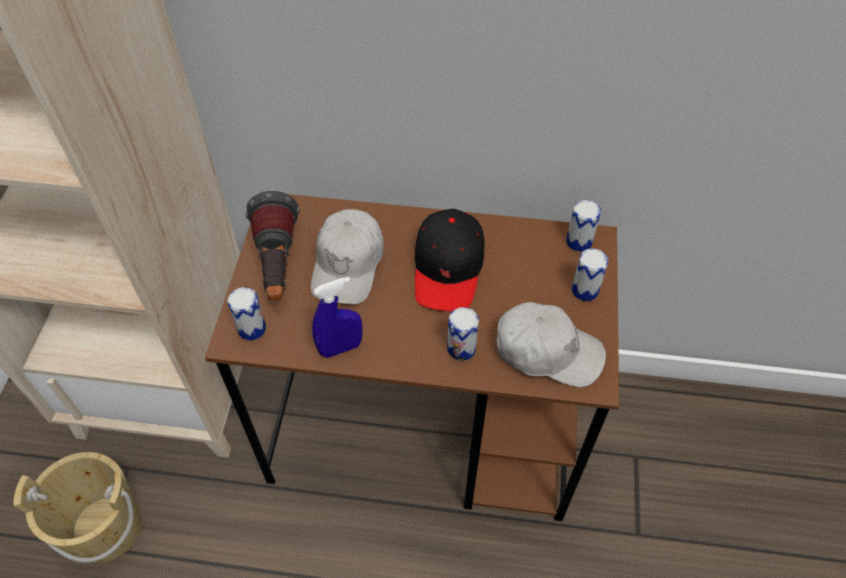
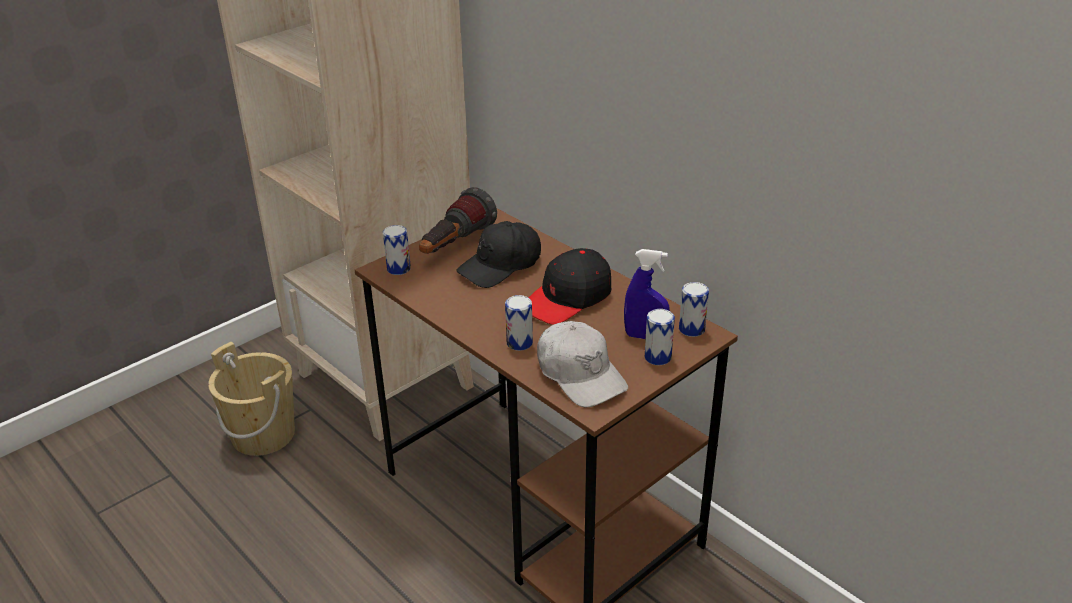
camera: 40 degrees right, 20 degrees down
(340, 348) = (440, 303): blue spray bottle -> blue spray bottle (645, 336)
(348, 264) = (501, 266): white cap -> black cap

